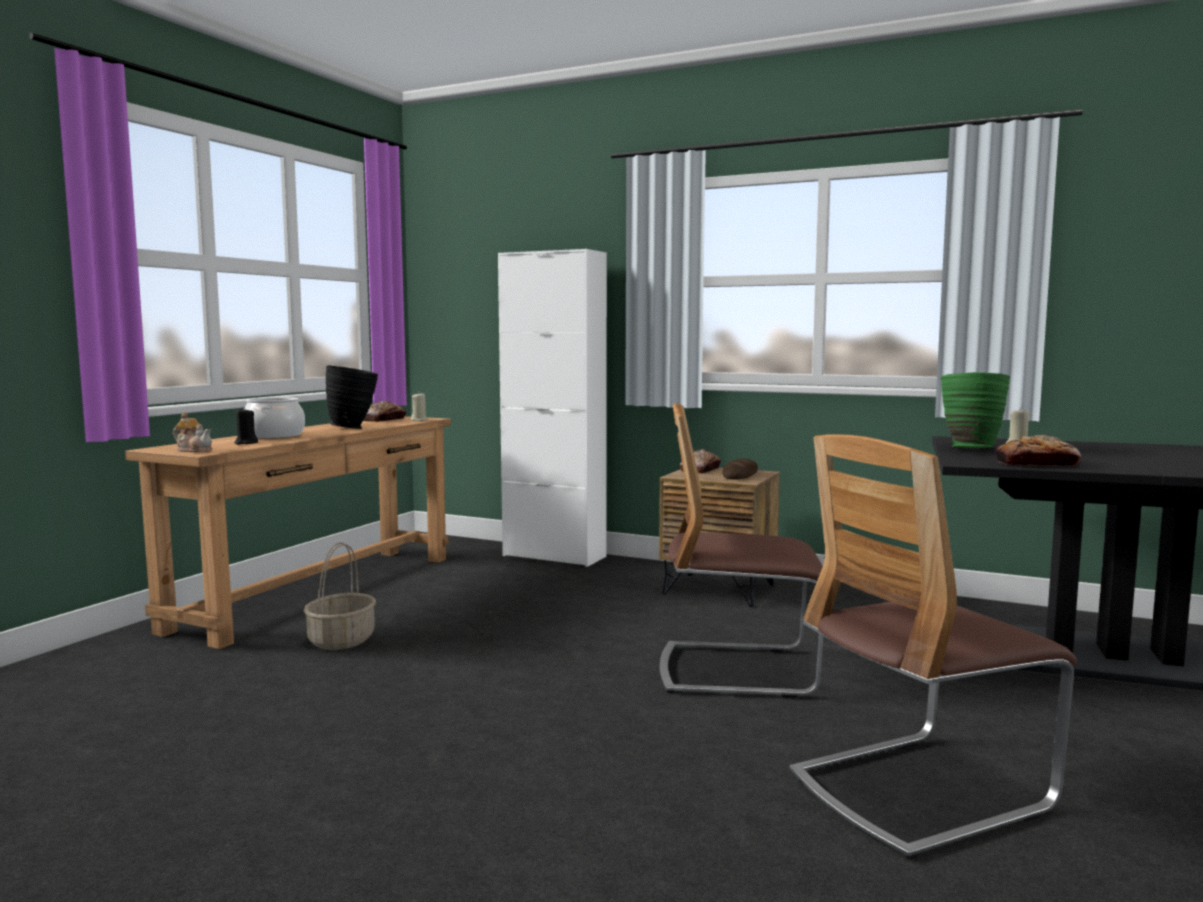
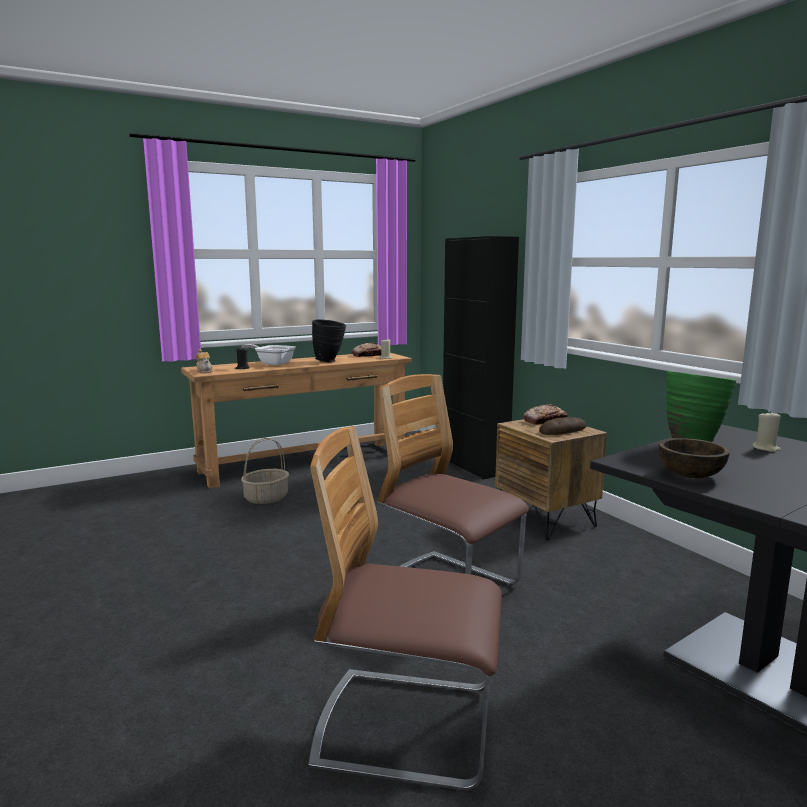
camera: 35 degrees right, 5 degrees up
(274, 435) = (272, 363): cooking pot -> frying pan
(554, 556) = (474, 466): white cabinet -> black cabinet
(1036, 464) = (690, 475): bread -> brown bowl

